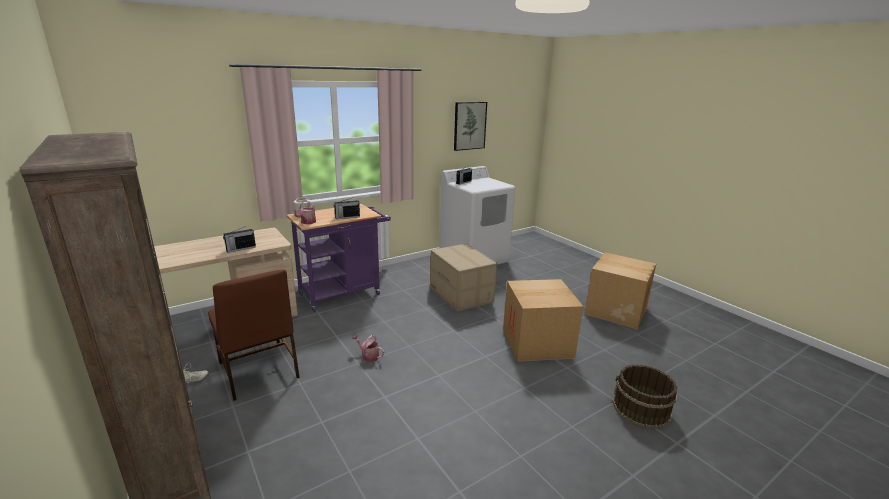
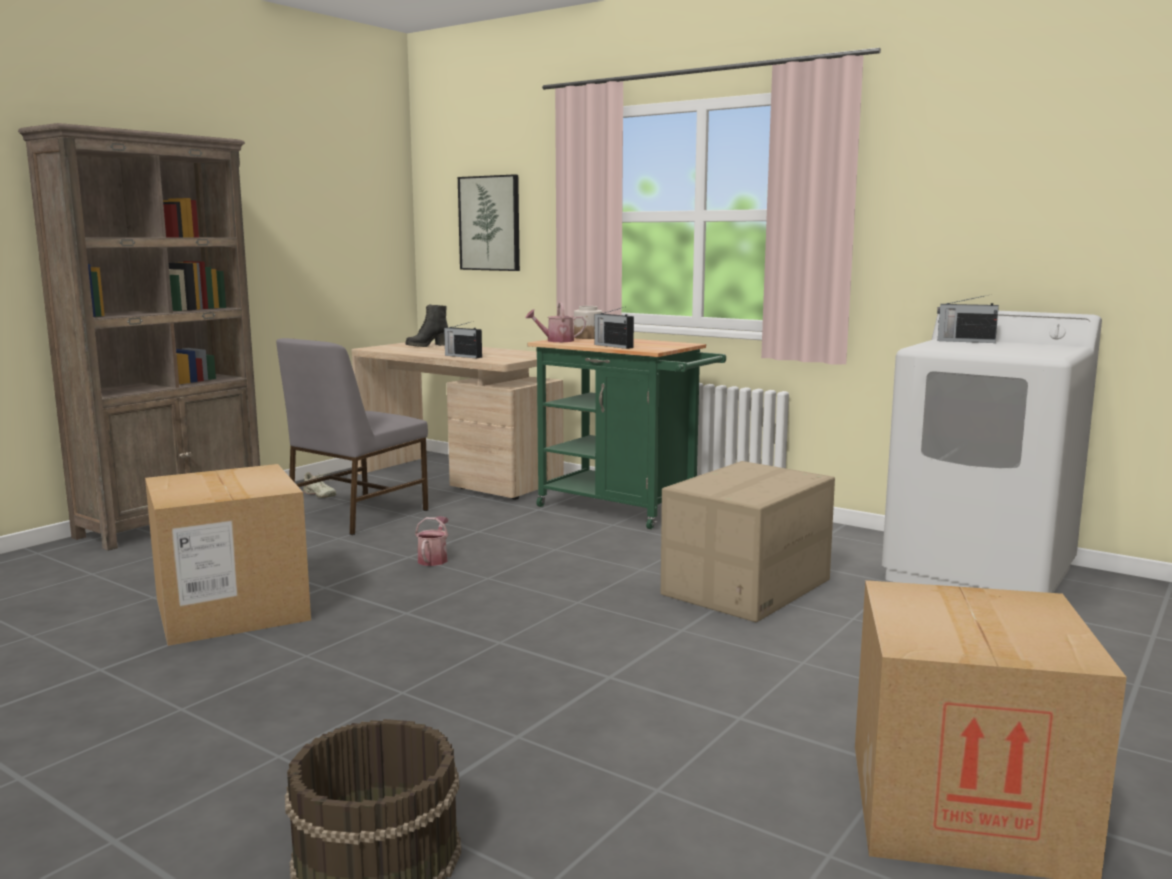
camera: 70 degrees right, 10 degrees down
(168, 251) = (426, 346): none -> black boot
(258, 371) = (356, 515): brown chair -> grey chair
(344, 293) = (625, 510): purple cart -> green cart
(469, 125) = (1058, 192): picture -> picture (490, 223)
(537, 343) = (605, 690): cardboard box -> cardboard box (231, 609)

